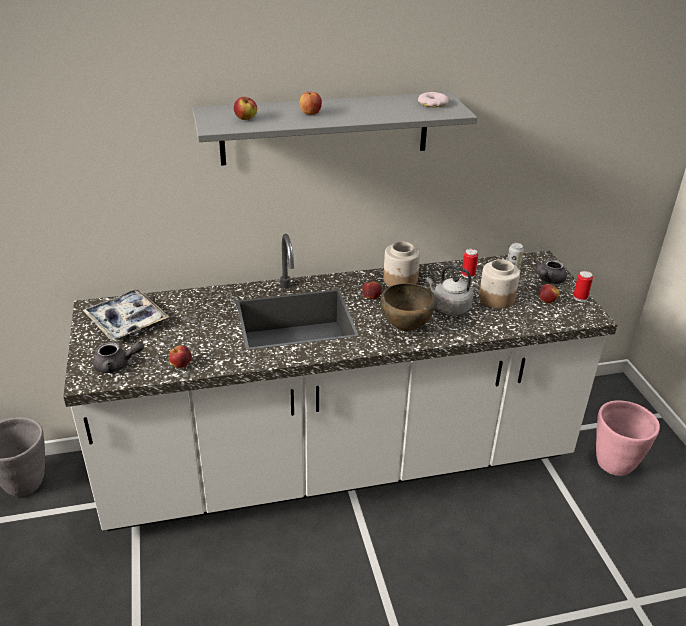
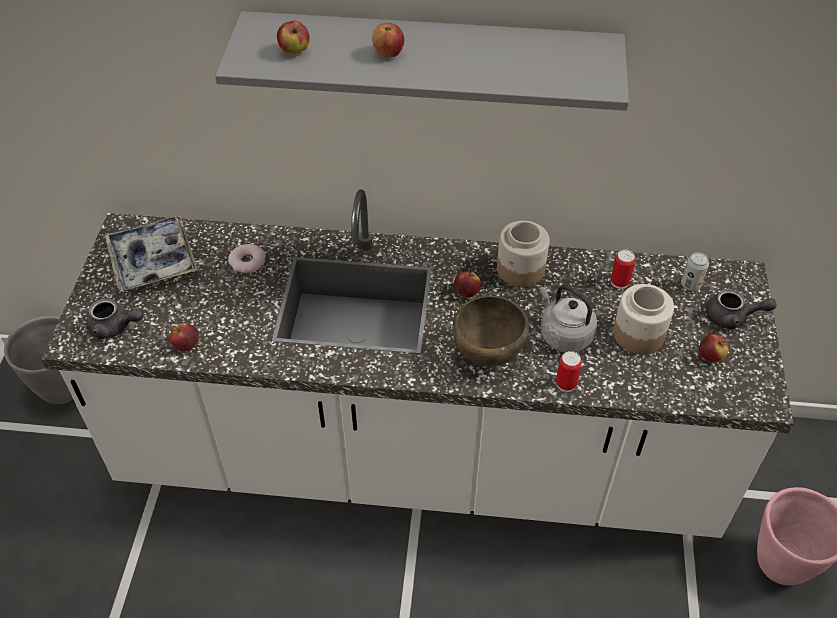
camera: 20 degrees right, 15 degrees up
(433, 103) = (579, 59): donut -> donut (247, 262)
(548, 280) = (732, 317): grey teapot -> grey teapot turned 135 degrees counterclockwise
(580, 297) = (763, 361): can -> can (566, 383)

